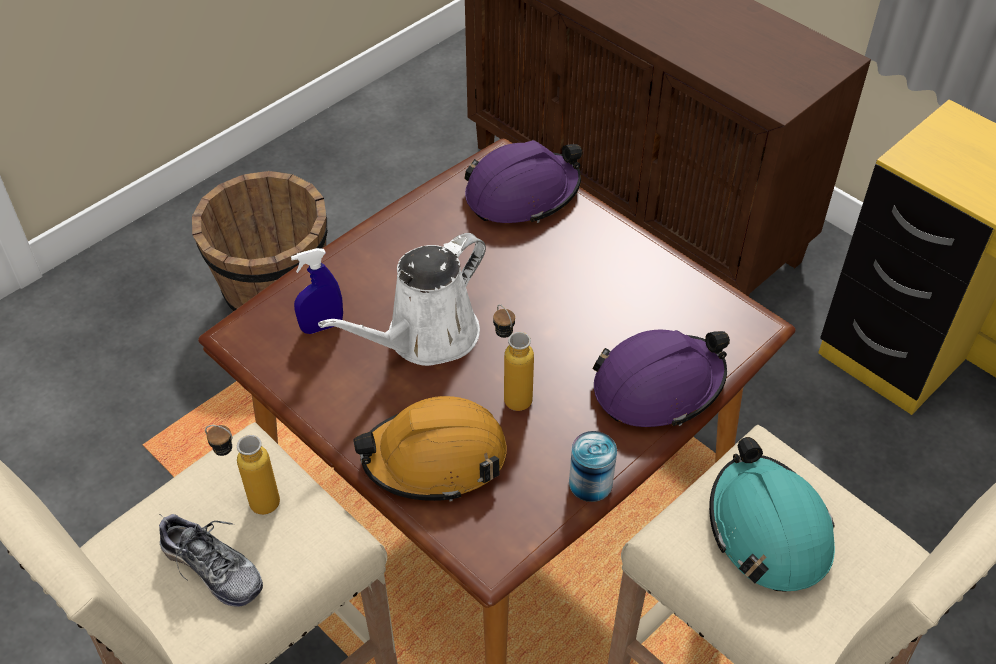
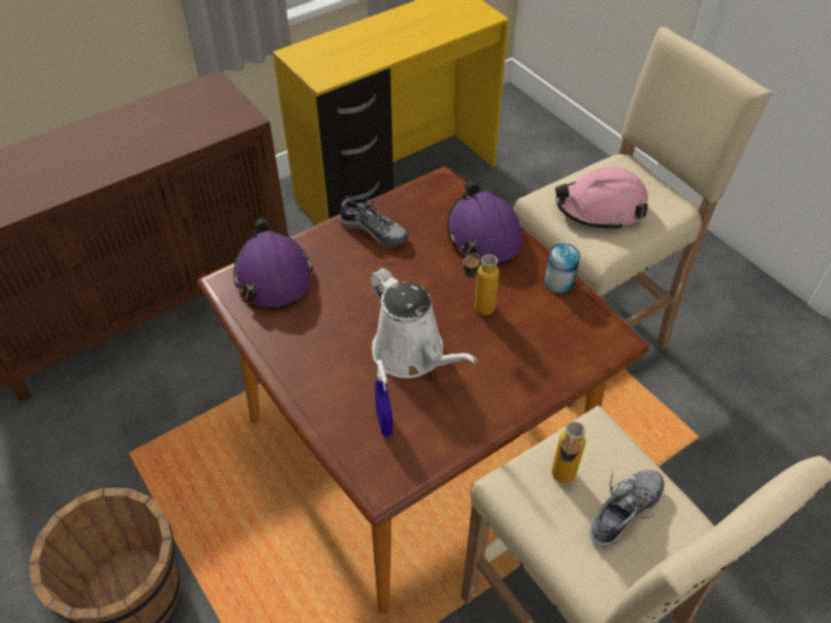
camera: 80 degrees left, 0 degrees up
(435, 458) = (530, 361): orange hard hat -> none
(627, 270) = (374, 231): none -> shoe
(768, 529) = (600, 208): turquoise hard hat -> pink hard hat

